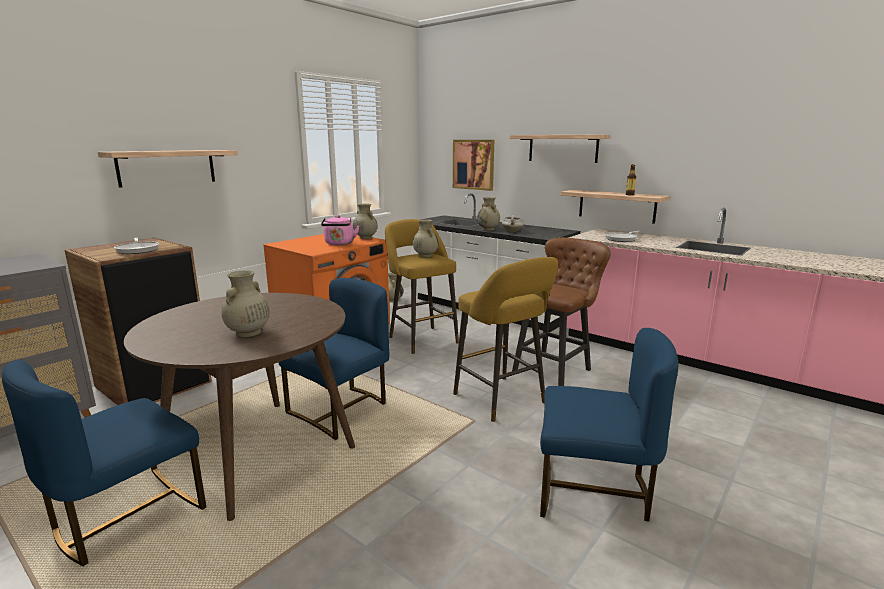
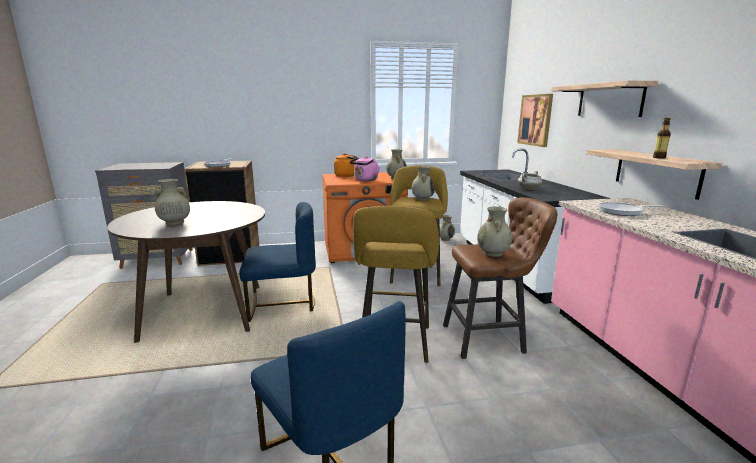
camera: 40 degrees right, 0 degrees up
(126, 516) = (114, 318): blue chair -> none
(167, 167) = (263, 114): shelf -> none
(301, 242) = (347, 175): none -> orange kettle
(488, 229) = (510, 184): beige vase -> beige vase (493, 254)

